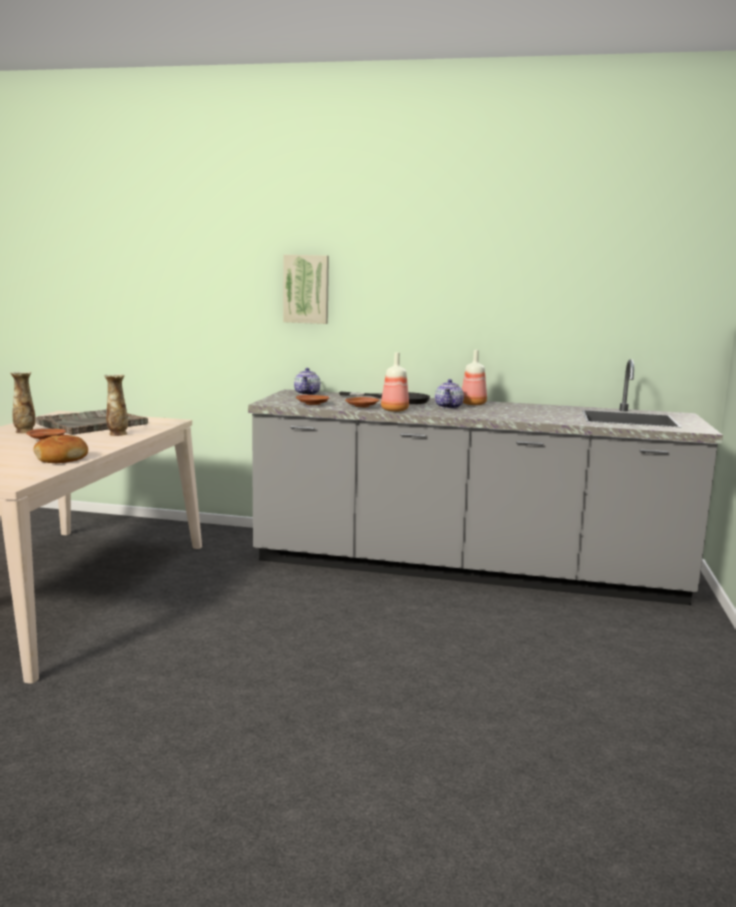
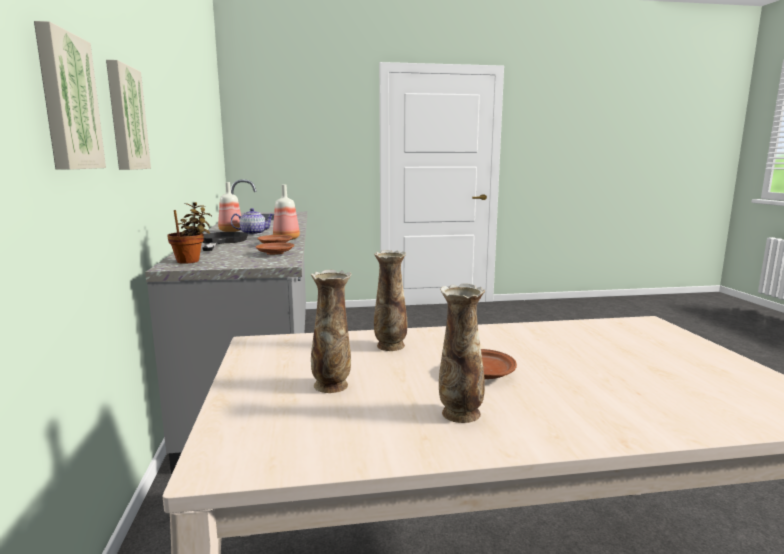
camera: 110 degrees left, 0 degrees up
(62, 458) = (546, 333): bread -> none
(91, 424) = (332, 386): grey tray -> vase
(228, 285) = (67, 102): none -> picture
(307, 393) = (191, 261): teapot -> potted plant

